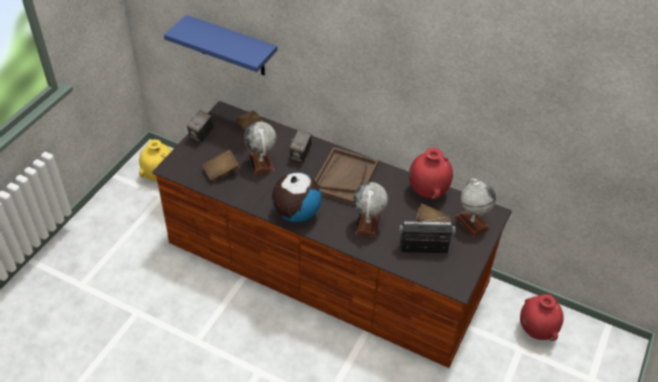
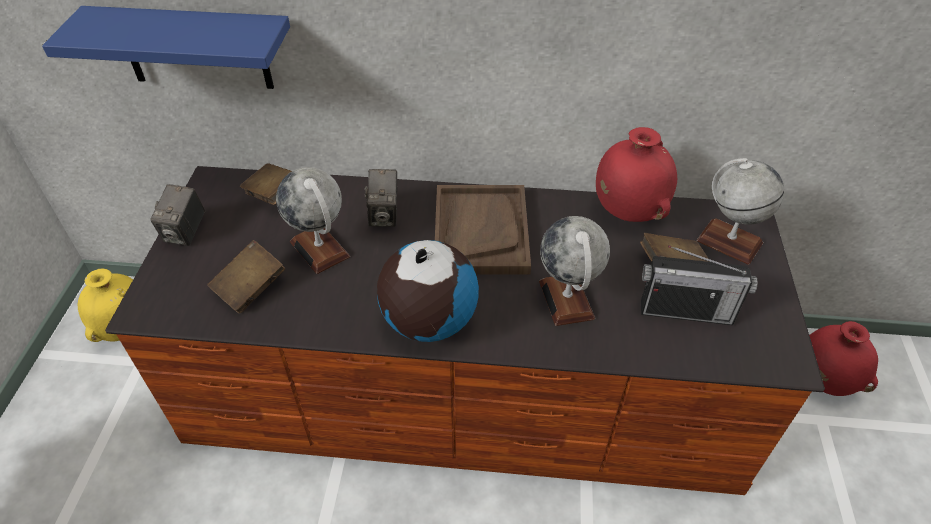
camera: 20 degrees left, 0 degrees up
(423, 248) = (685, 311): radio -> radio turned 150 degrees counterclockwise

